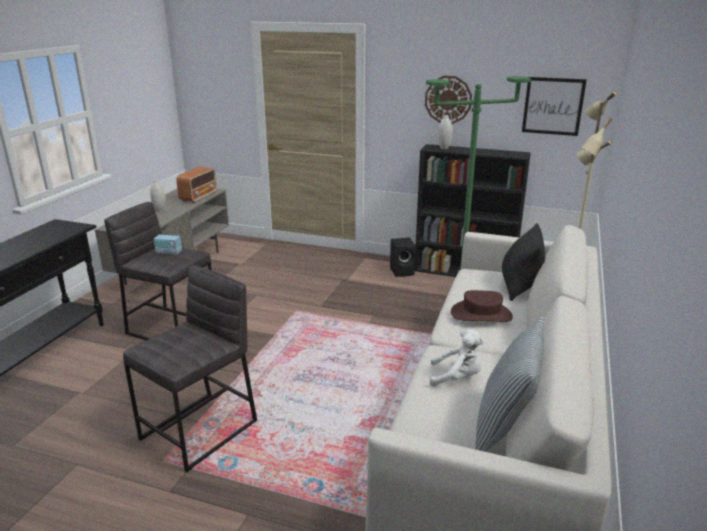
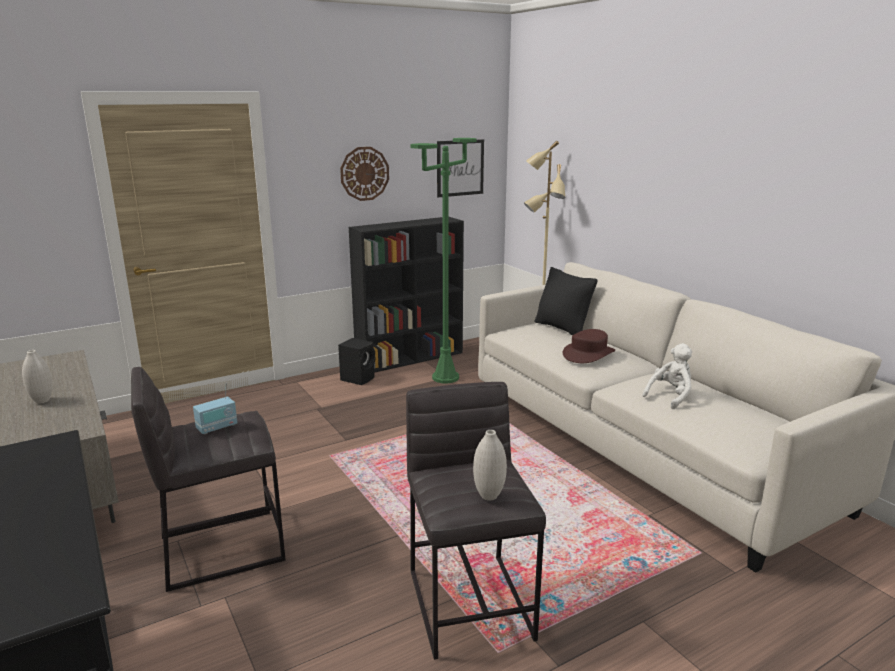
camera: 50 degrees left, 5 degrees down
(199, 196) = (64, 368): radio -> none
(444, 148) = (376, 226): white vase -> white vase (489, 496)
(504, 427) = (754, 407): pillow -> none

